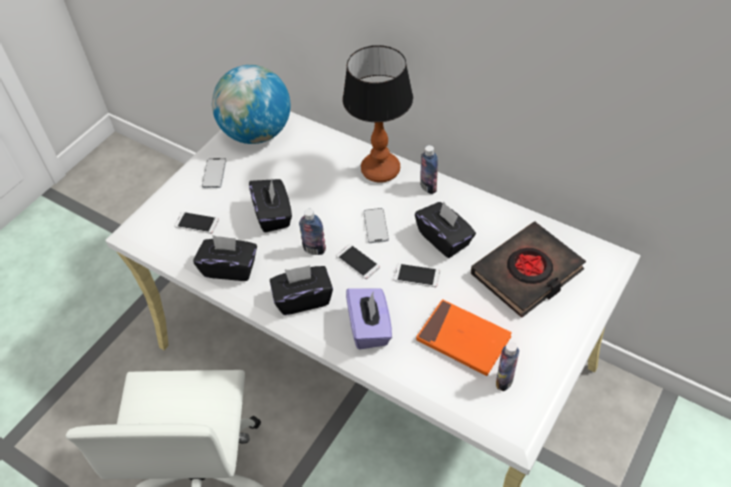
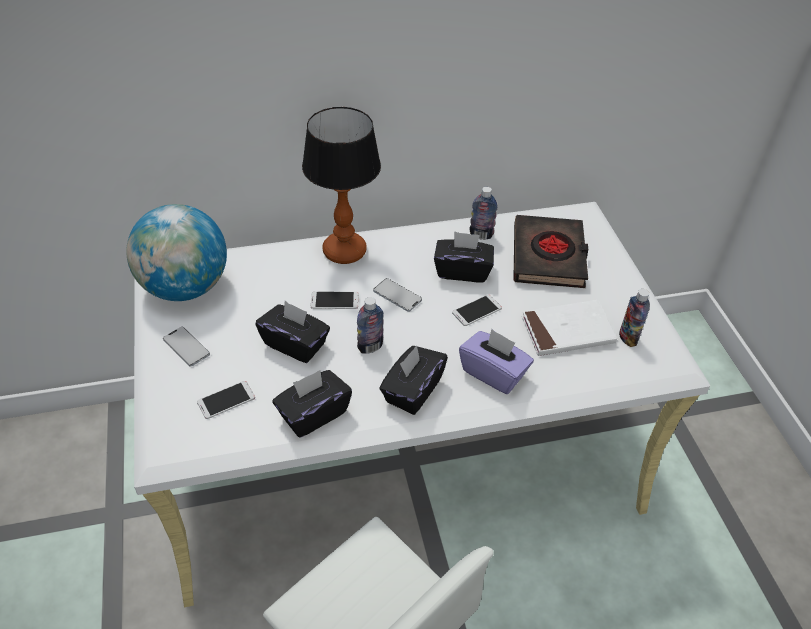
camera: 50 degrees left, 5 degrees down
(357, 261) = (418, 331): phone -> phone (334, 300)
(428, 187) = (400, 241): bottle -> bottle (481, 235)
(463, 339) = (567, 331): orange book -> white book

